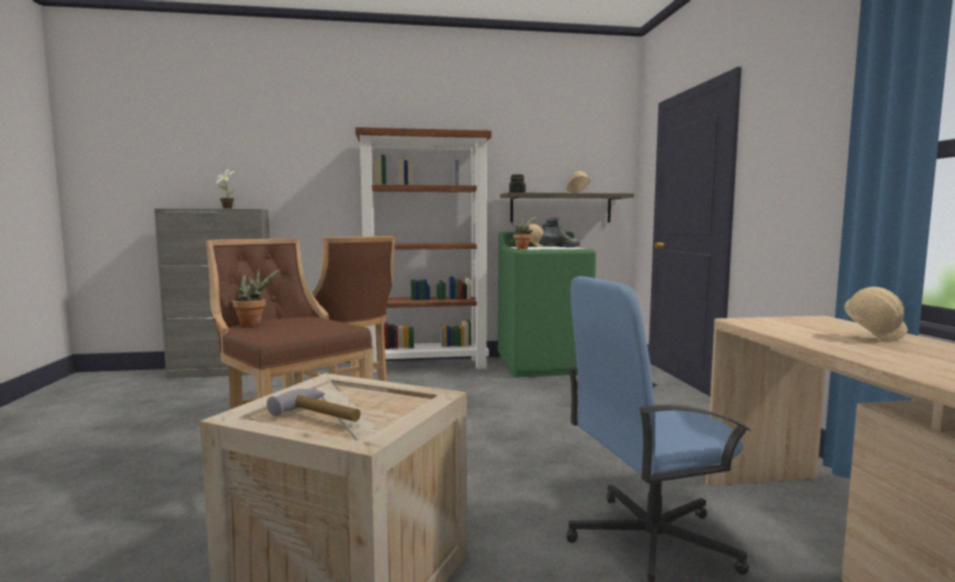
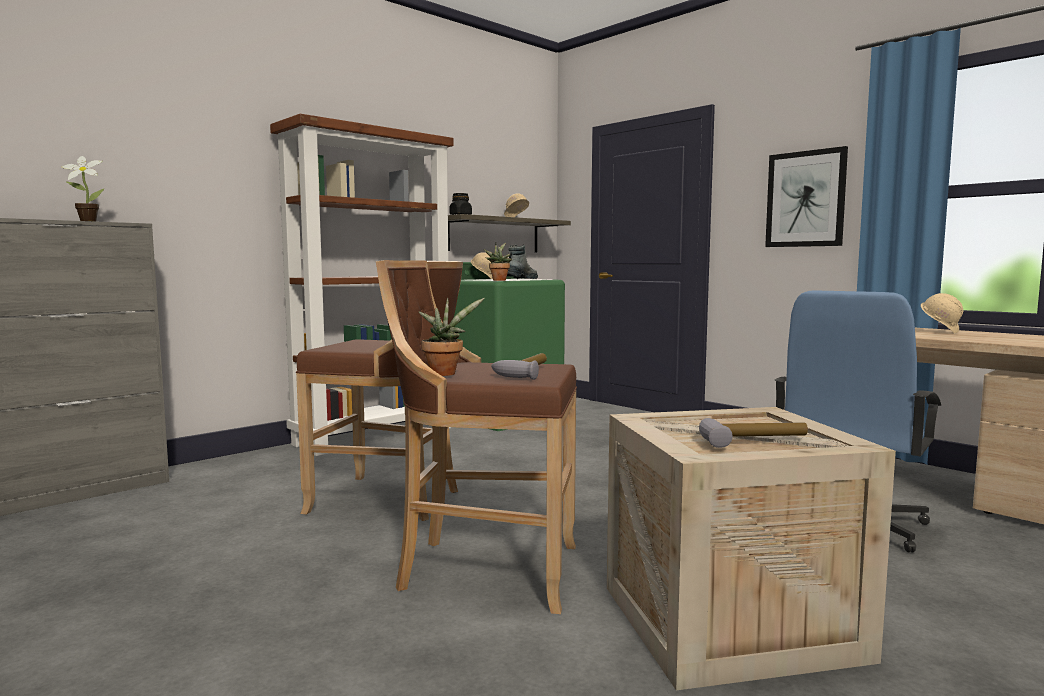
camera: 35 degrees left, 0 degrees up
(300, 330) = (524, 372): none -> hammer
(809, 164) = (805, 199): none -> picture

